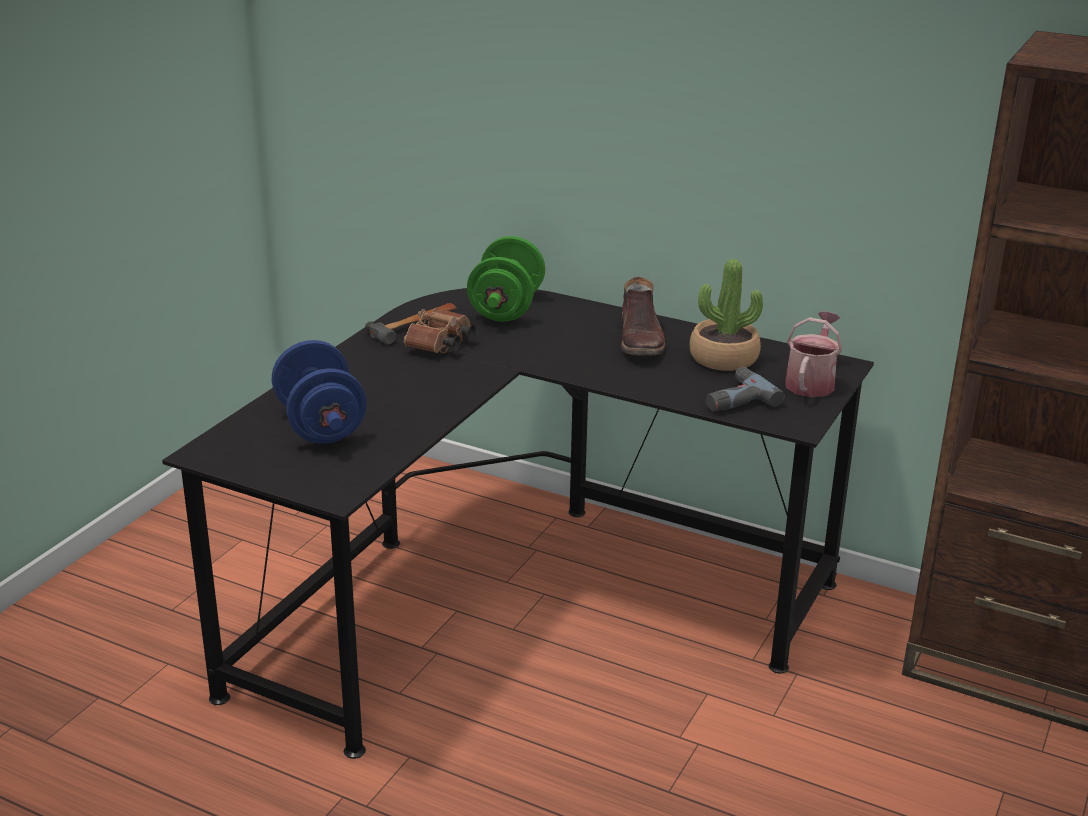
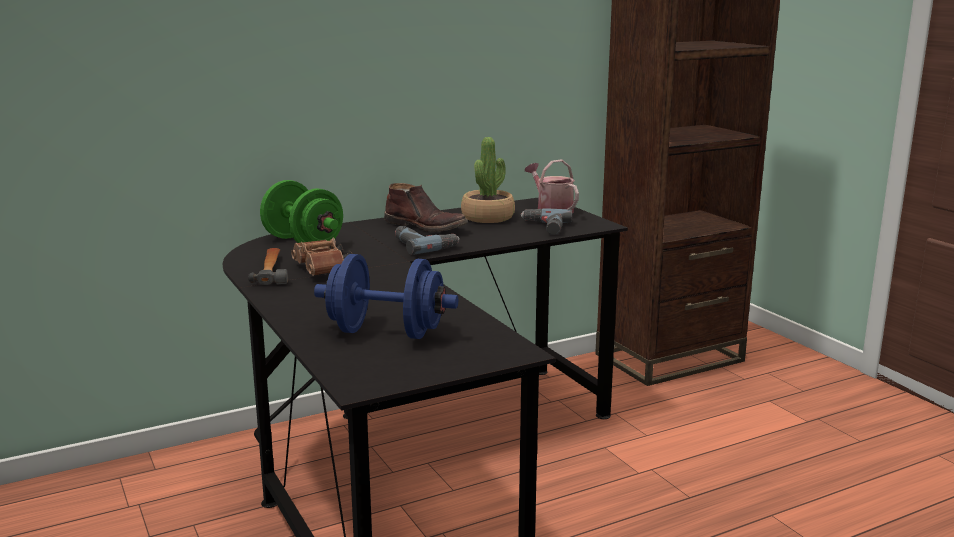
camera: 55 degrees left, 10 degrees down
(576, 360) = (424, 245): none -> power drill

